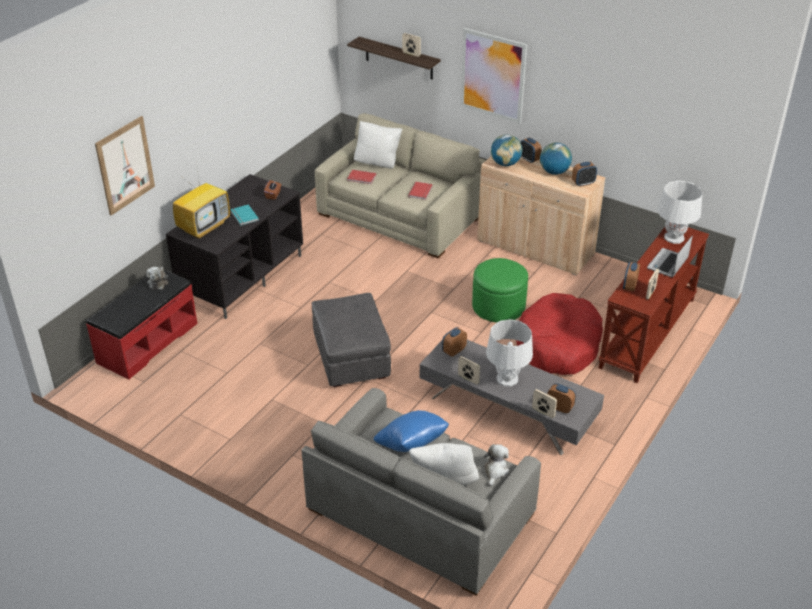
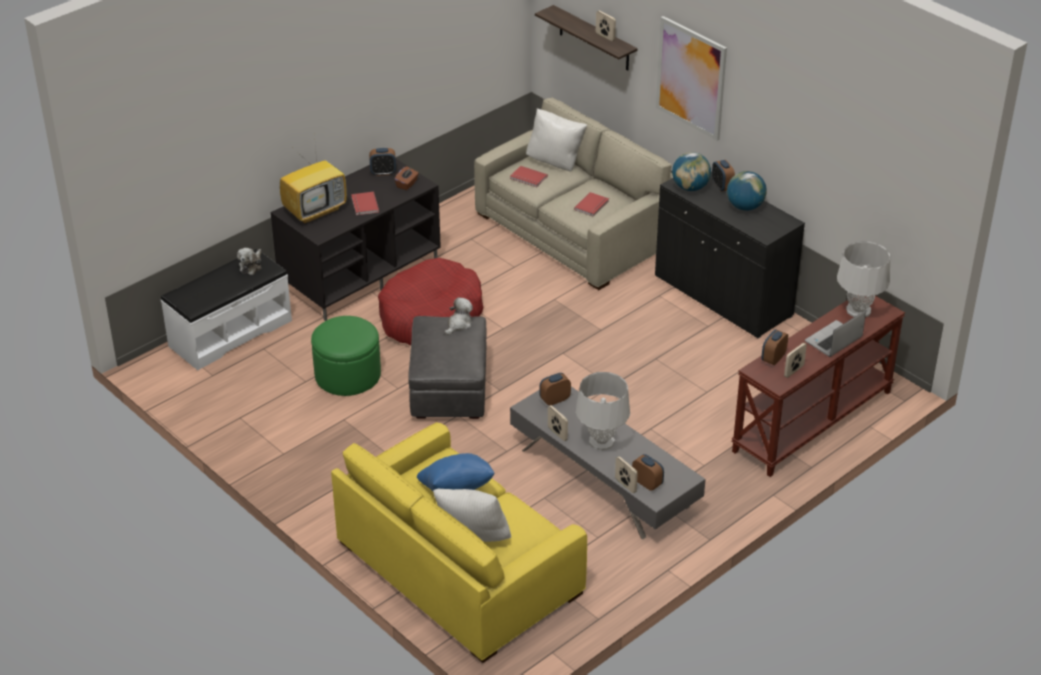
camera: 15 degrees right, 0 degrees up
(125, 165) = (227, 130): picture -> none
(147, 342) = (230, 333): red bench -> white bench
(243, 216) = (364, 205): turquoise book -> red book
(419, 511) = (457, 567): grey sofa -> yellow sofa
(495, 471) = (536, 534): plush toy -> plush toy (458, 324)
(498, 306) = (646, 359): green ottoman -> green ottoman (347, 375)
(535, 248) = (722, 297): beige cabinet -> black cabinet
(558, 345) = (697, 417): red dog bed -> red dog bed (430, 316)
(583, 183) = (773, 226): alarm clock -> alarm clock (383, 172)

